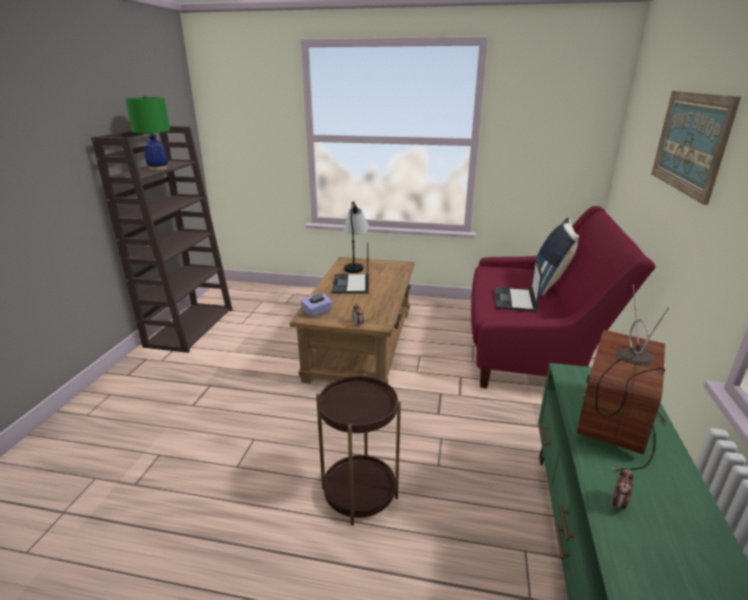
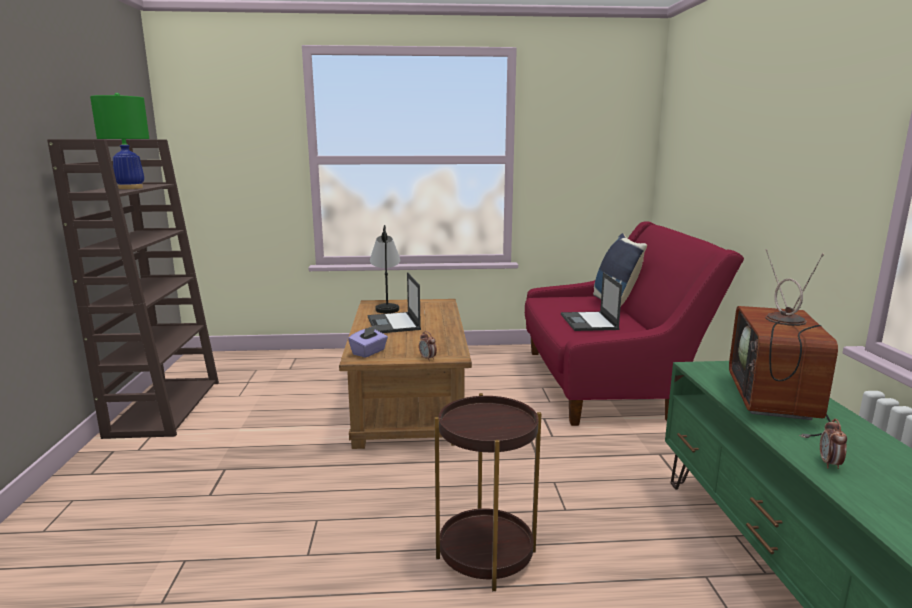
camera: 15 degrees left, 10 degrees down
(690, 142) = (756, 130): picture -> none

